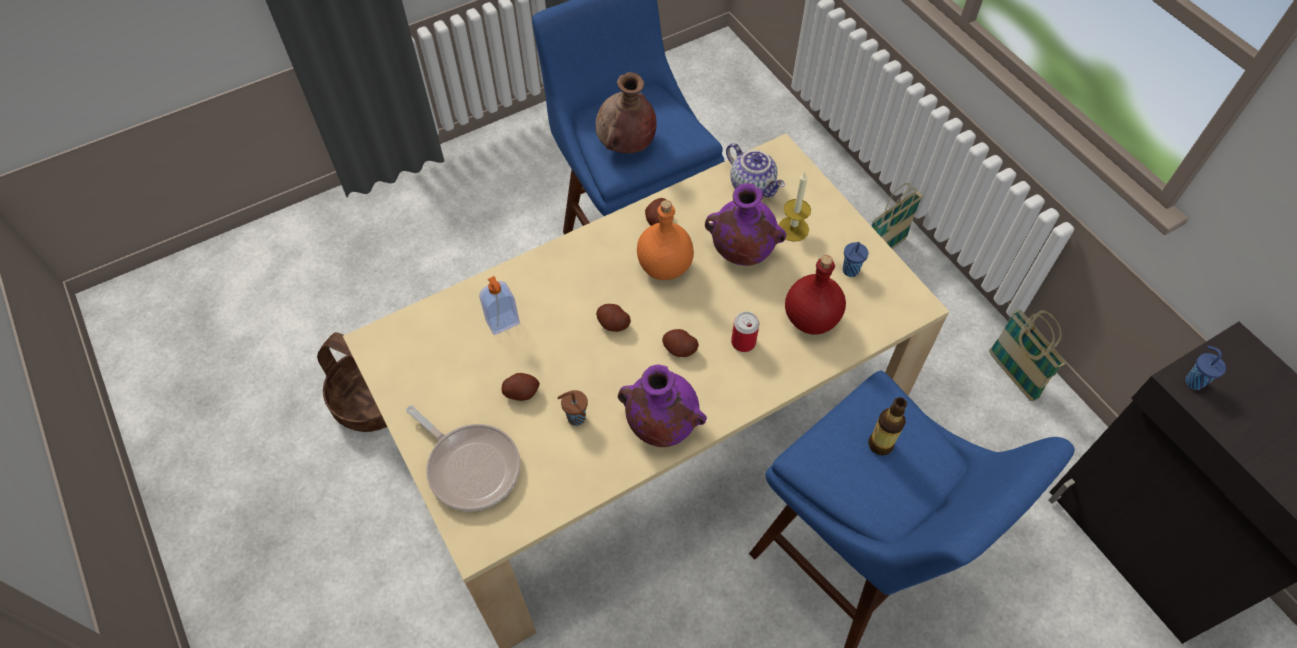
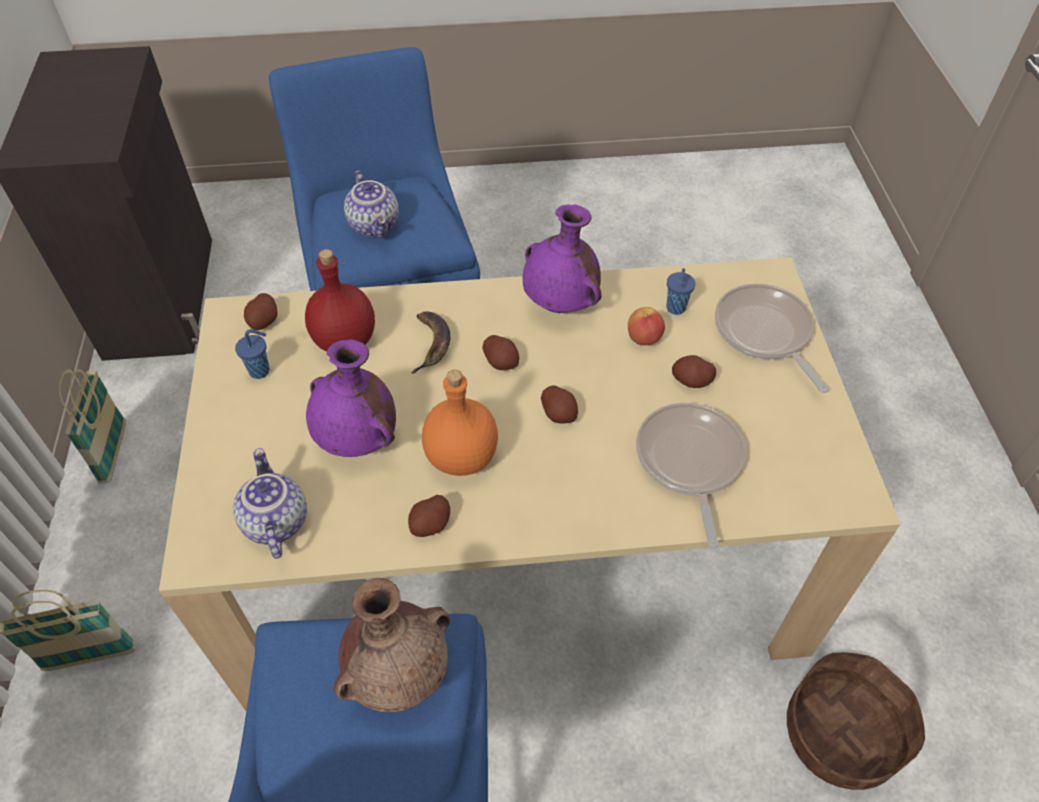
camera: 155 degrees left, 5 degrees down
(503, 323) = (689, 462): soap dispenser -> frying pan
(575, 418) = (643, 338): brown cup -> apple
(743, 342) = (431, 344): can -> banana
(793, 229) = (277, 443): candle -> none
(880, 444) = (375, 225): bottle -> teapot
(885, 310) = (264, 321): none -> potato
(1193, 381) = (91, 147): blue cup -> blue cup (675, 309)

